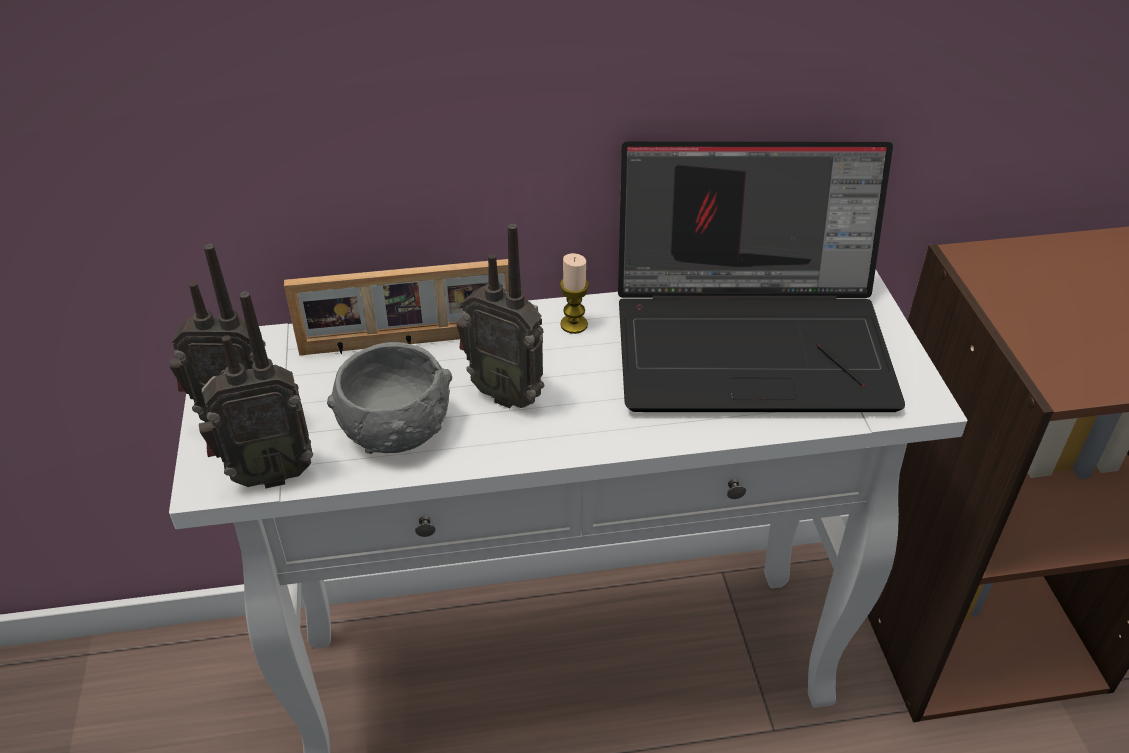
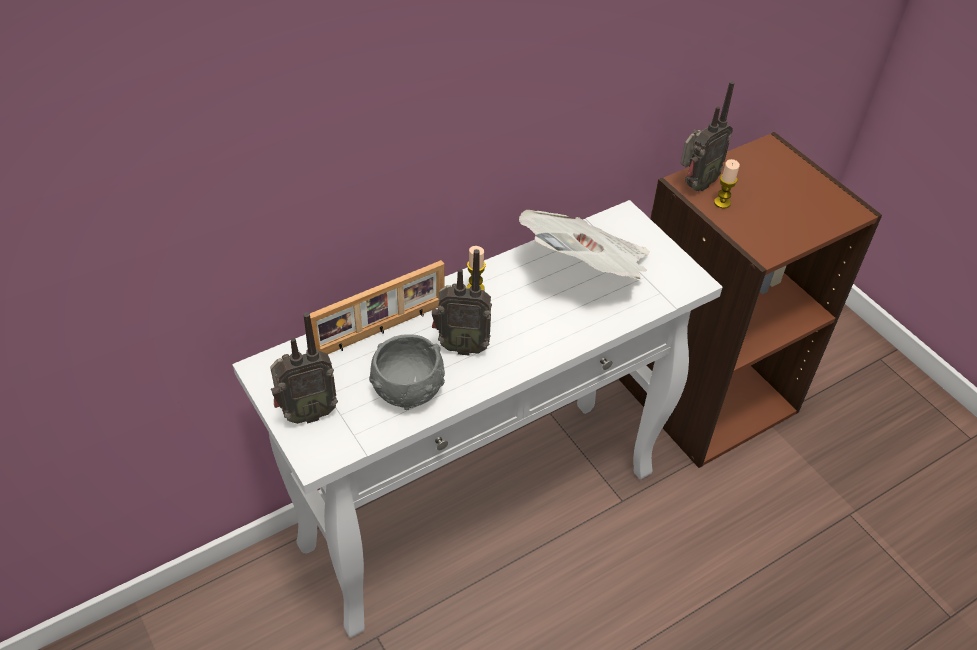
camera: 25 degrees left, 5 degrees up
(268, 473) = (348, 441): radio -> radio (695, 185)
(754, 340) = (586, 269): laptop -> newspaper
(1020, 298) = (722, 203): none -> candle

